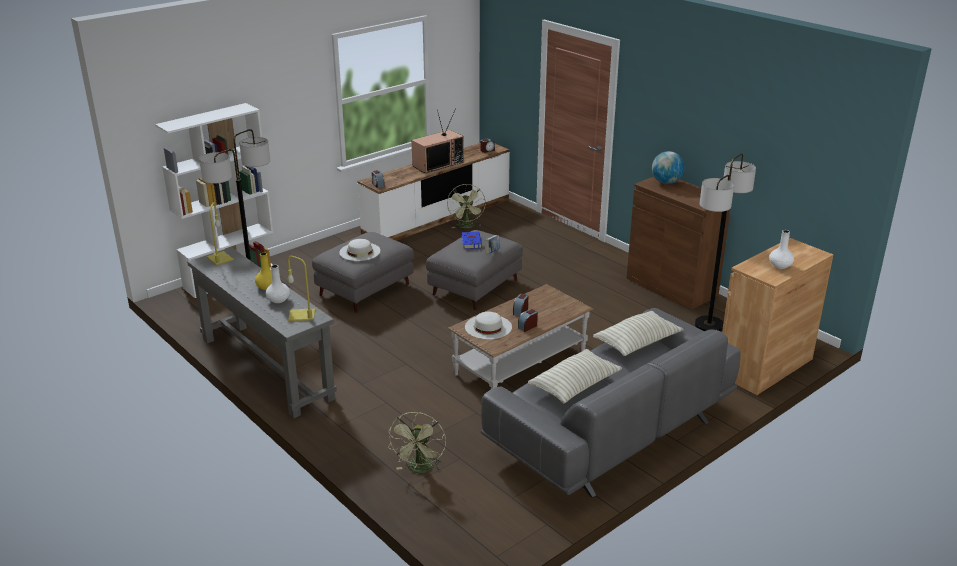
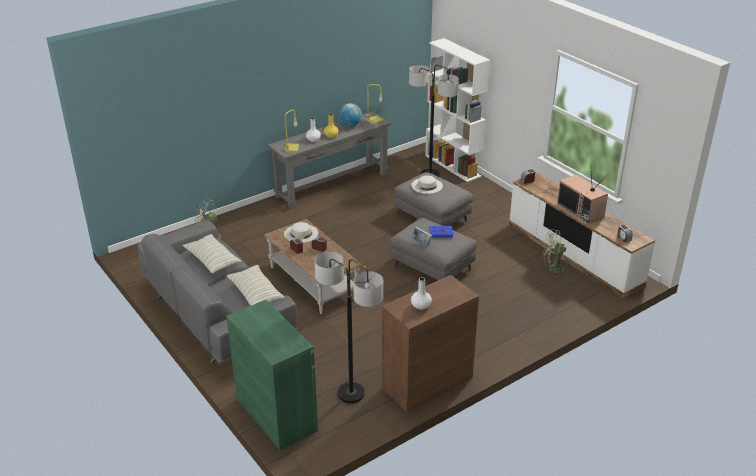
camera: 95 degrees right, 5 degrees up
(666, 182) = (452, 294): globe -> globe (350, 125)
(764, 366) = (276, 414): brown cabinet -> green cabinet
(780, 266) = (259, 326): white vase -> white vase (421, 306)

